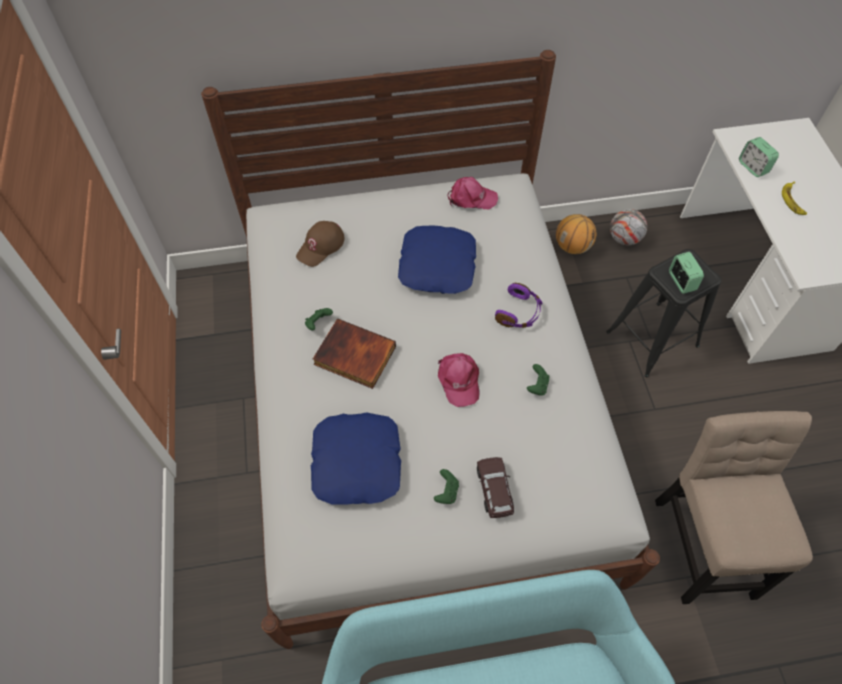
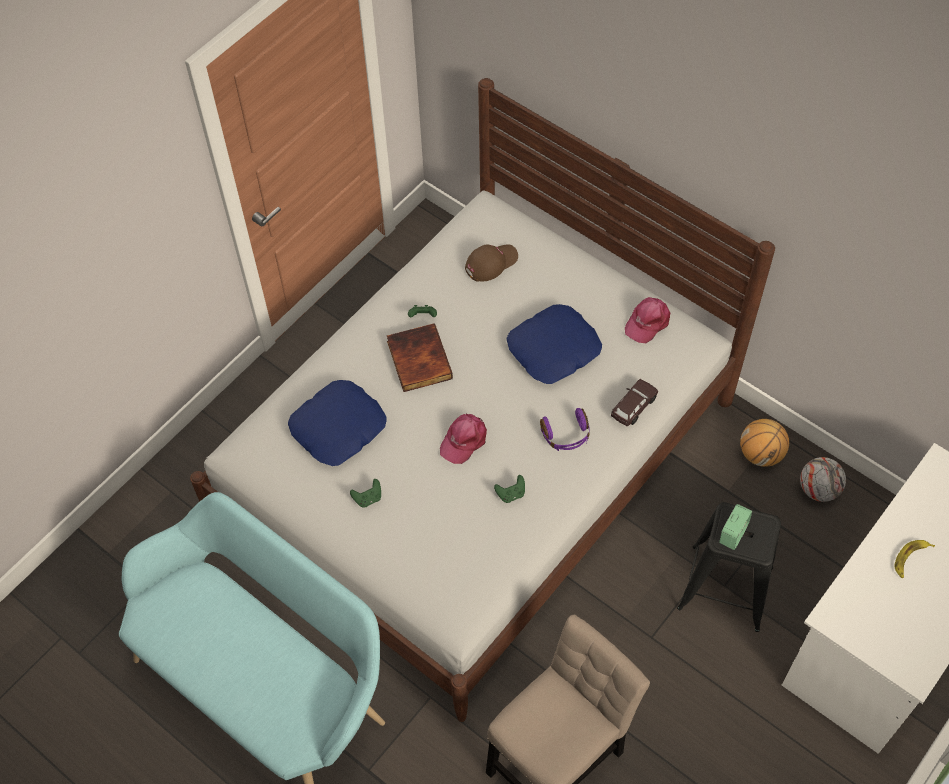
camera: 50 degrees right, 0 degrees up
(320, 246) = (491, 263): brown cap -> brown cap turned 150 degrees clockwise
(471, 198) = (647, 322): pink cap -> pink cap turned 75 degrees clockwise
(494, 490) = (397, 527): brown toy car -> brown toy car (633, 407)
(753, 167) = (918, 503): alarm clock -> none

